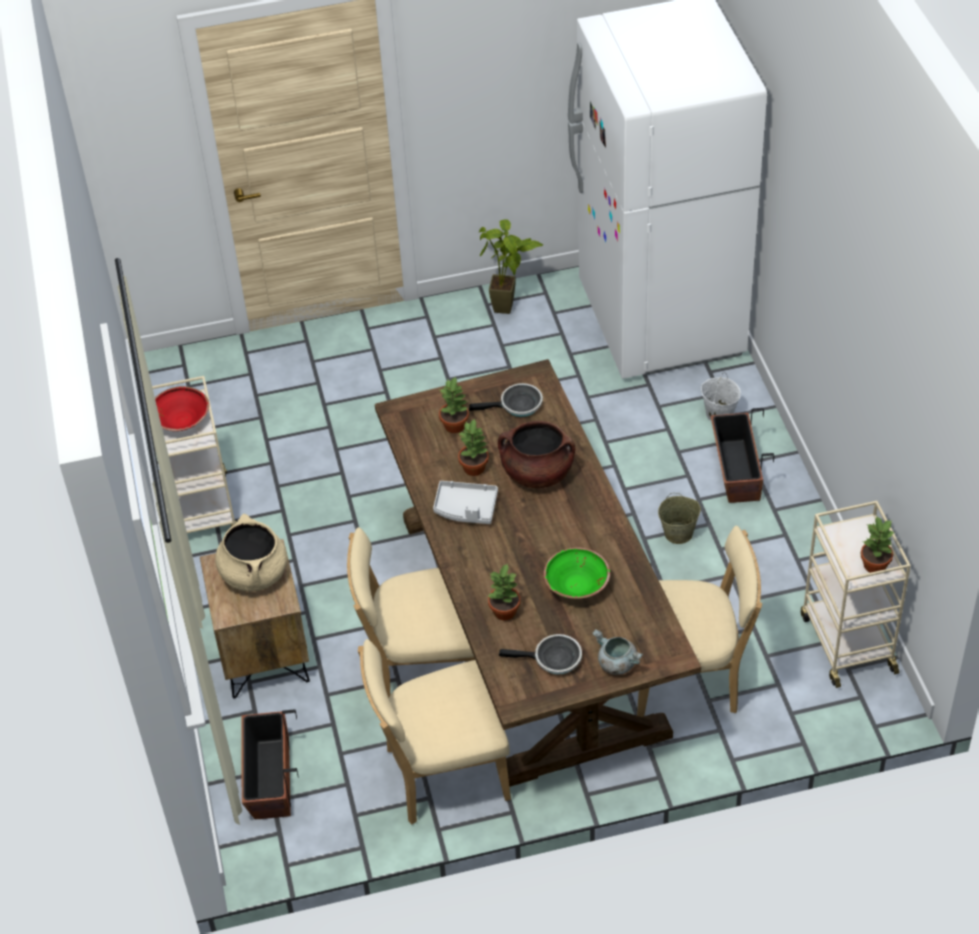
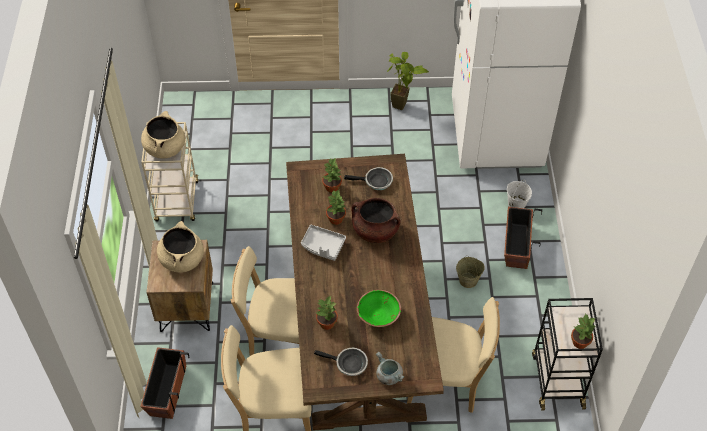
camera: 10 degrees right, 5 degrees up
(181, 420) = (165, 148): red bowl -> beige cooking pot
(846, 642) = (557, 379): beige cart -> black cart

